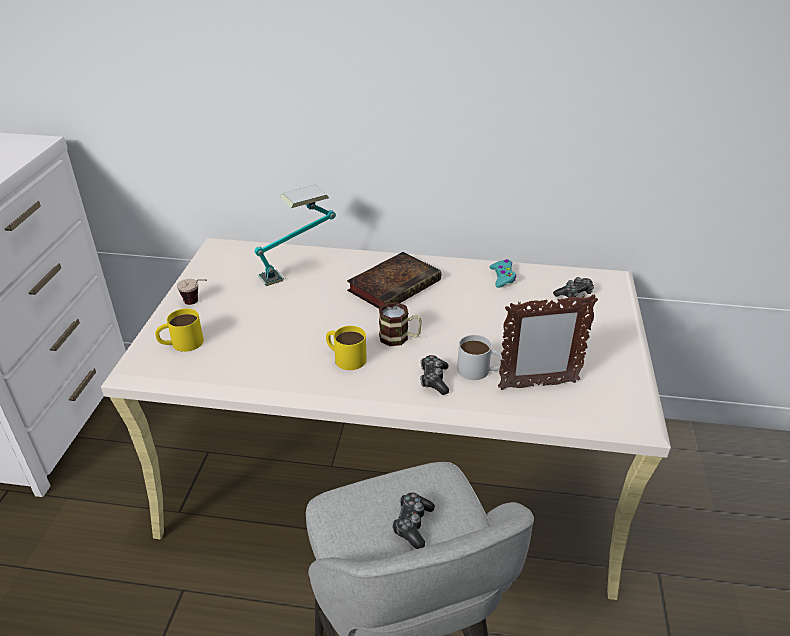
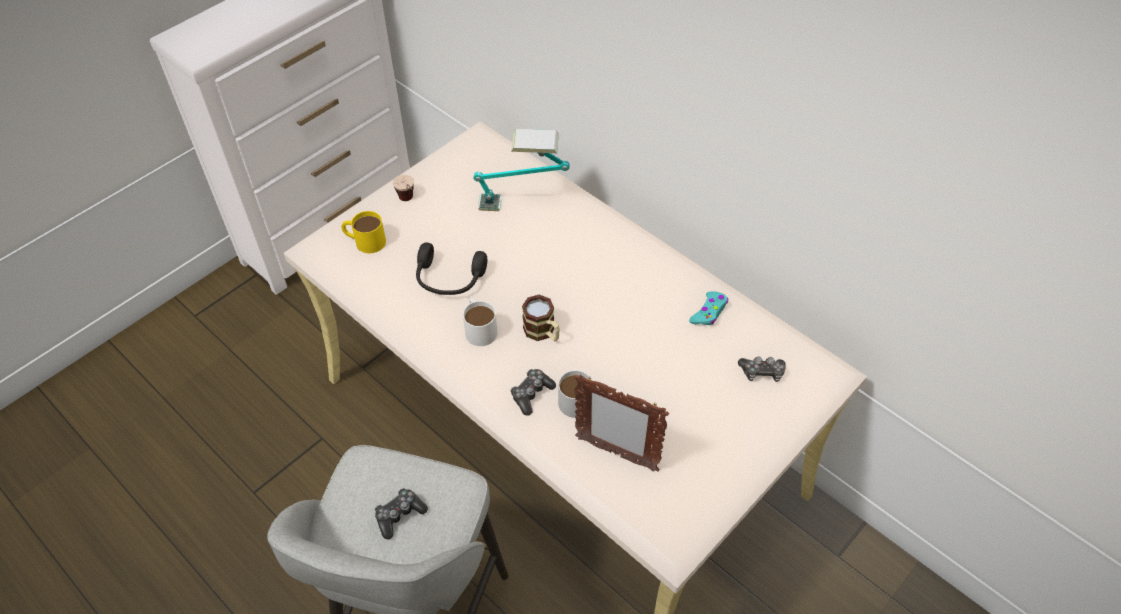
camera: 35 degrees right, 15 degrees up
(286, 337) = (449, 279): none -> black headphones
(345, 357) = (479, 328): yellow mug -> white mug
(395, 285) = (595, 268): book -> none

